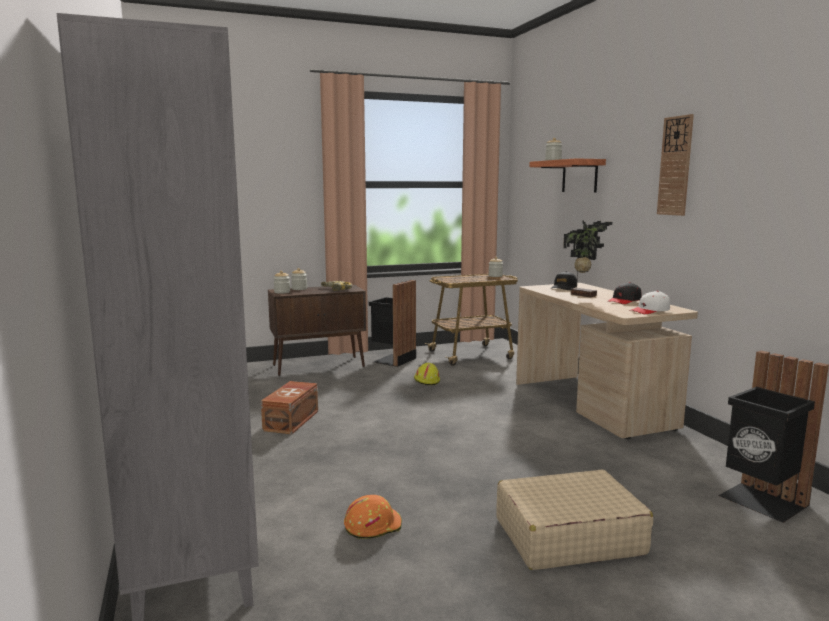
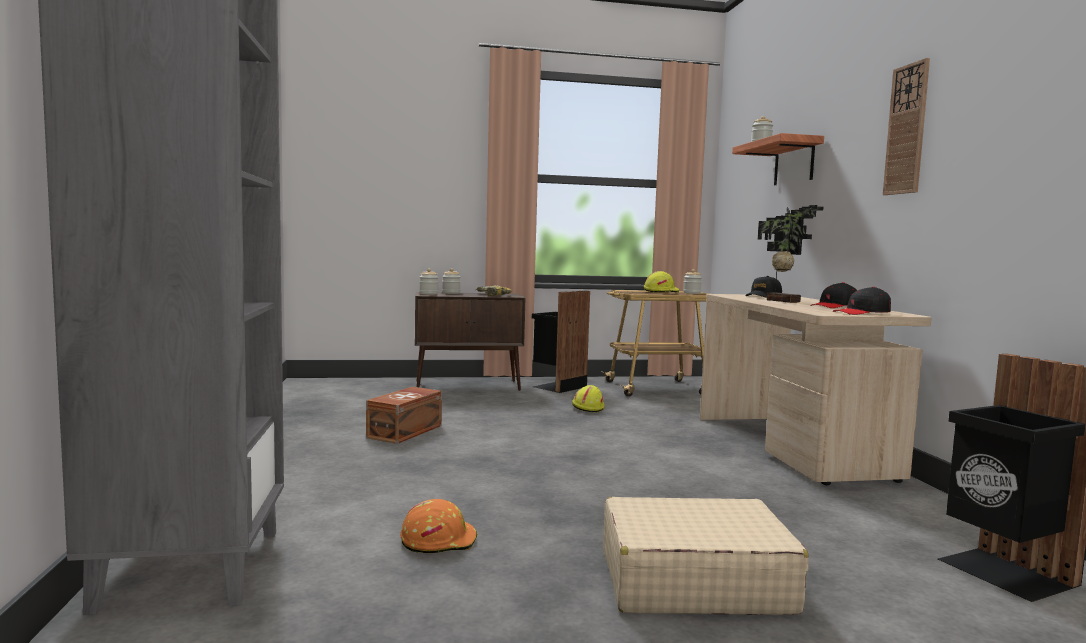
camera: 10 degrees right, 5 degrees down
(471, 276) = (661, 291): none -> yellow hard hat
(650, 311) = (862, 313): white cap -> black cap

